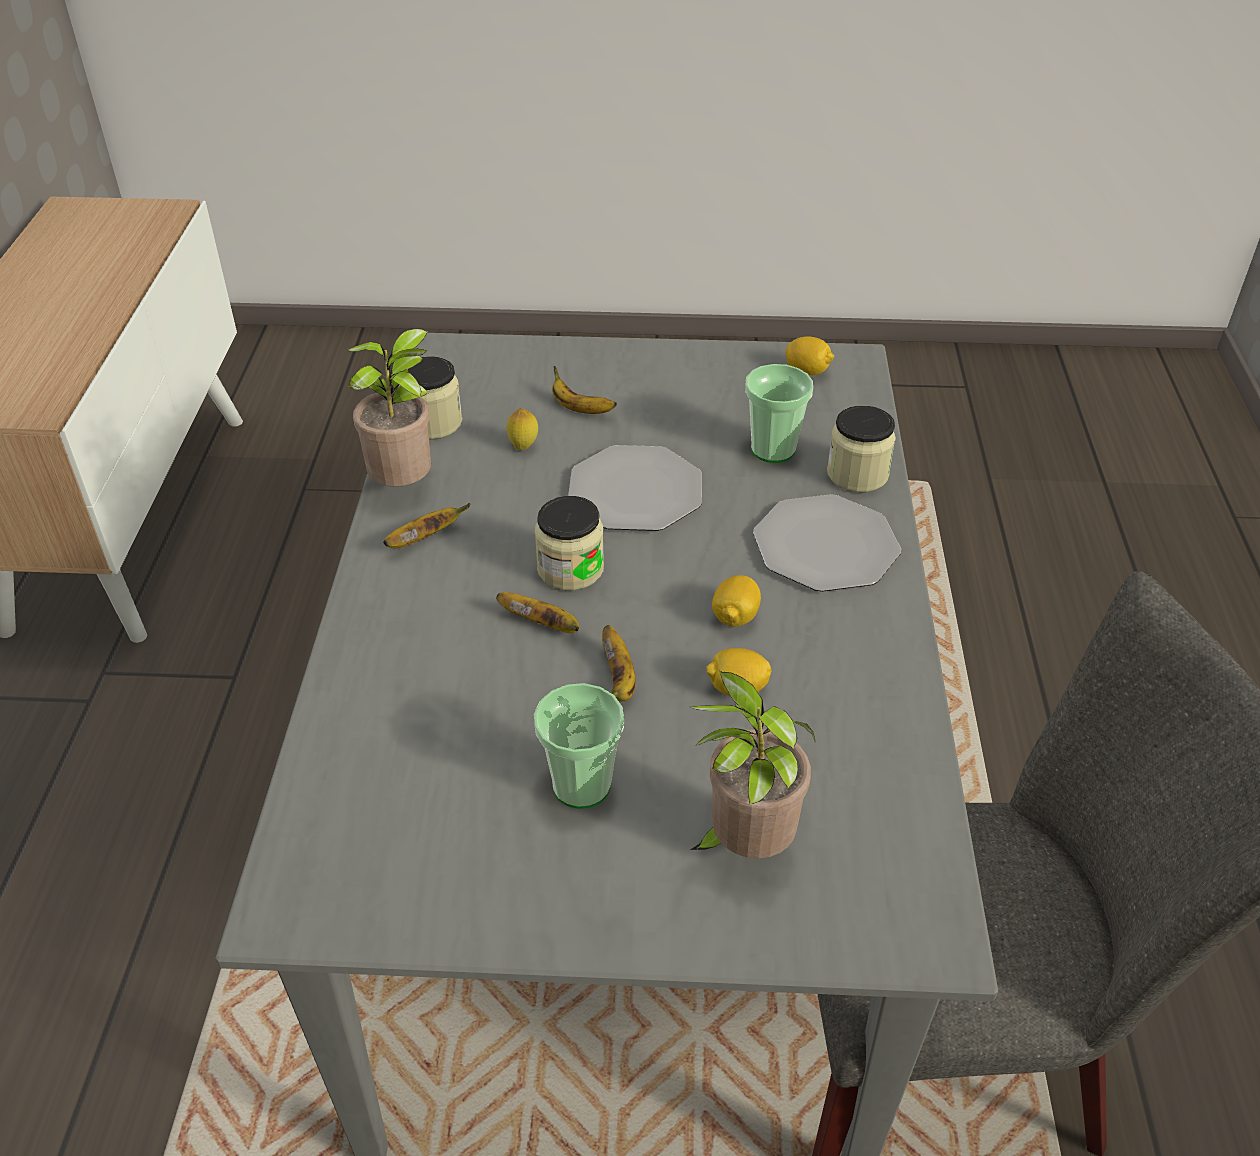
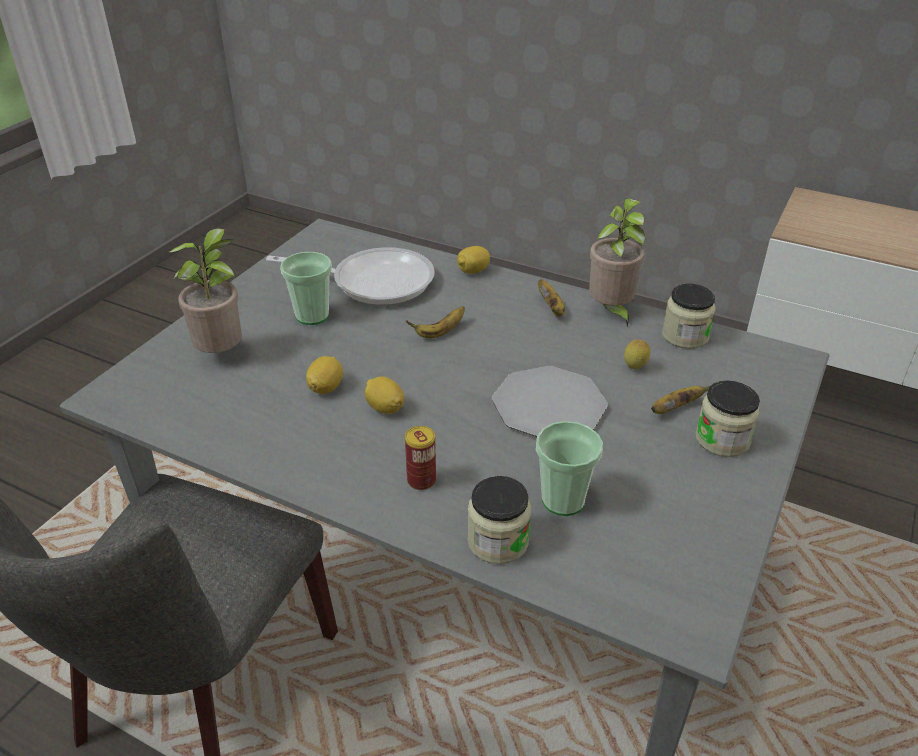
camera: 115 degrees right, 5 degrees down
(441, 752) = (374, 282): none -> frying pan
(570, 569) = (483, 355): jar -> jar (722, 439)
(618, 679) = (373, 347): banana -> none
(807, 371) = (685, 579): lemon -> lemon (473, 271)
(825, 546) = (421, 480): plate -> can

